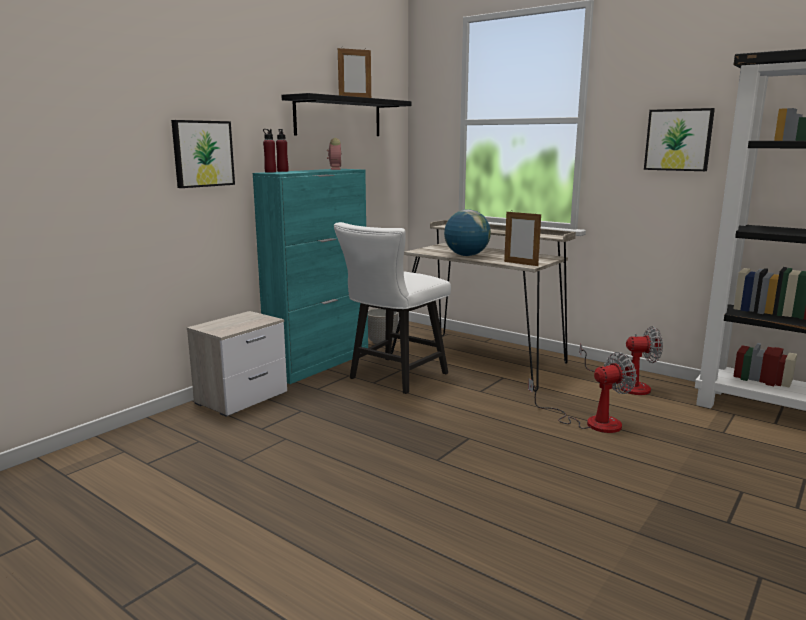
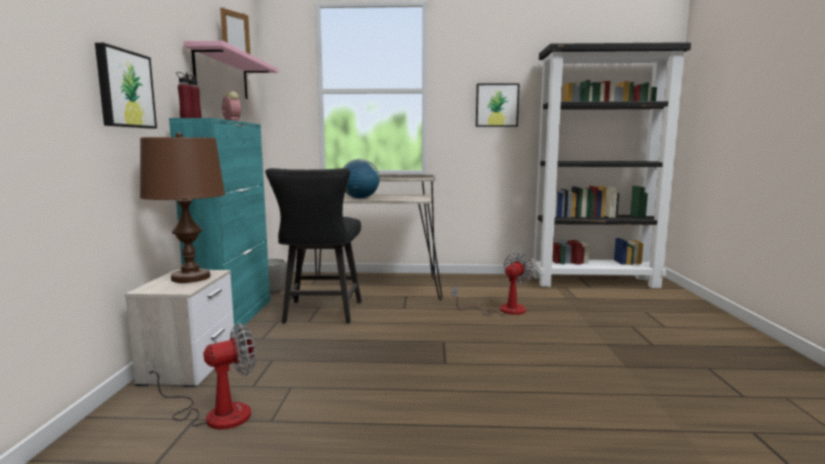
camera: 35 degrees left, 5 degrees down
(245, 321) = (190, 278): none -> brown table lamp
(338, 117) = (222, 75): black shelf -> pink shelf
(393, 377) = (321, 314): white chair -> black chair
(521, 263) = (413, 199): picture frame -> none
(625, 385) = (488, 284): fan -> fan (215, 414)

